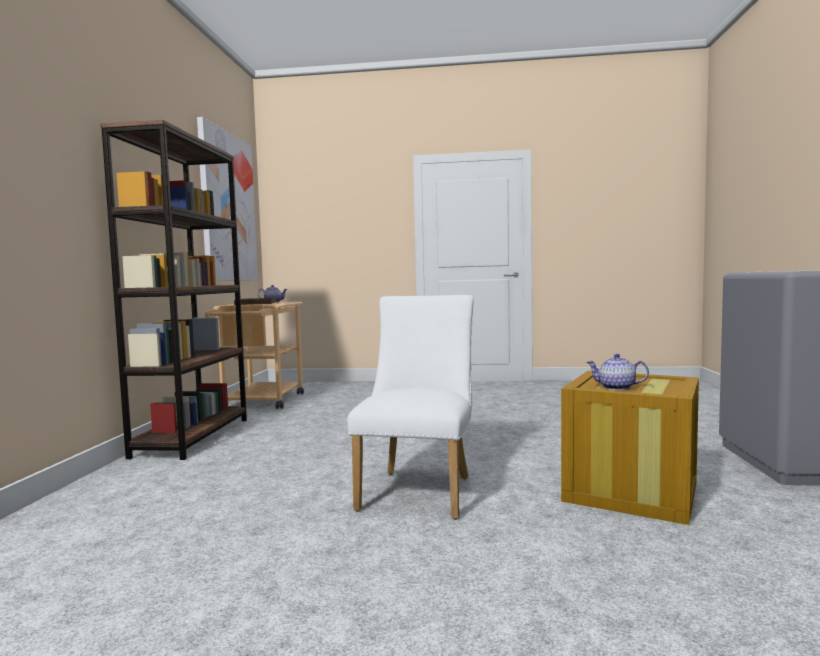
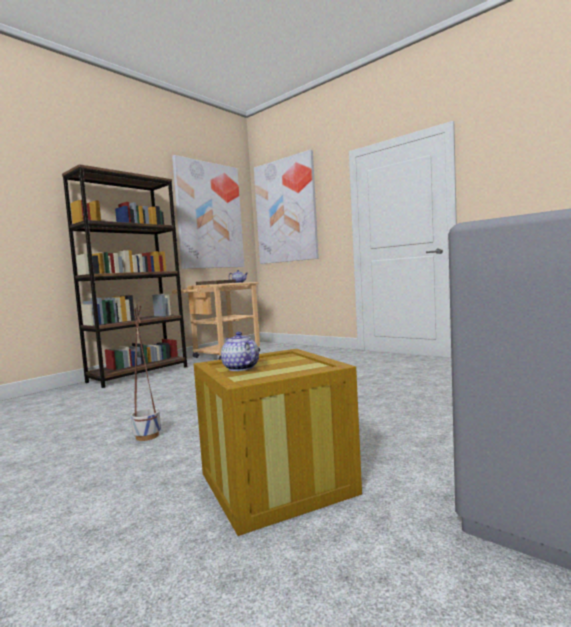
camera: 35 degrees right, 0 degrees up
(317, 211) = (285, 211): none -> picture
(419, 490) = (147, 436): white chair -> planter

